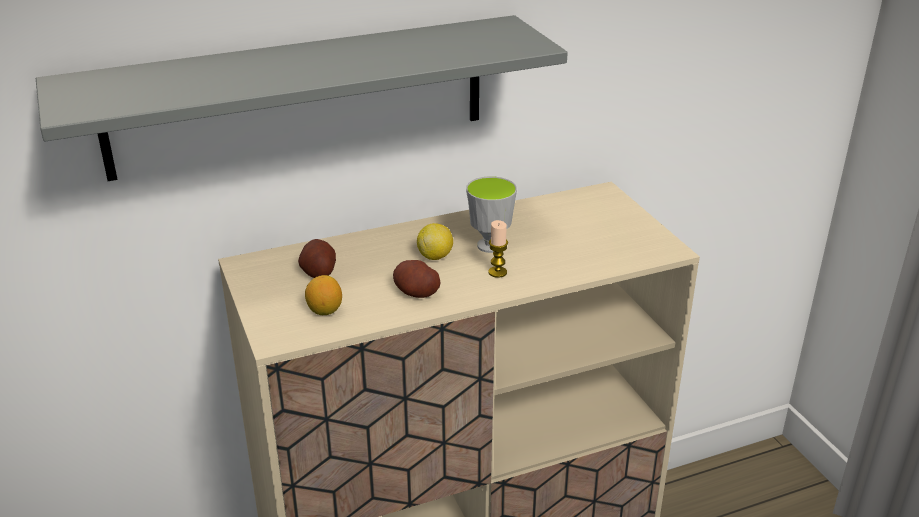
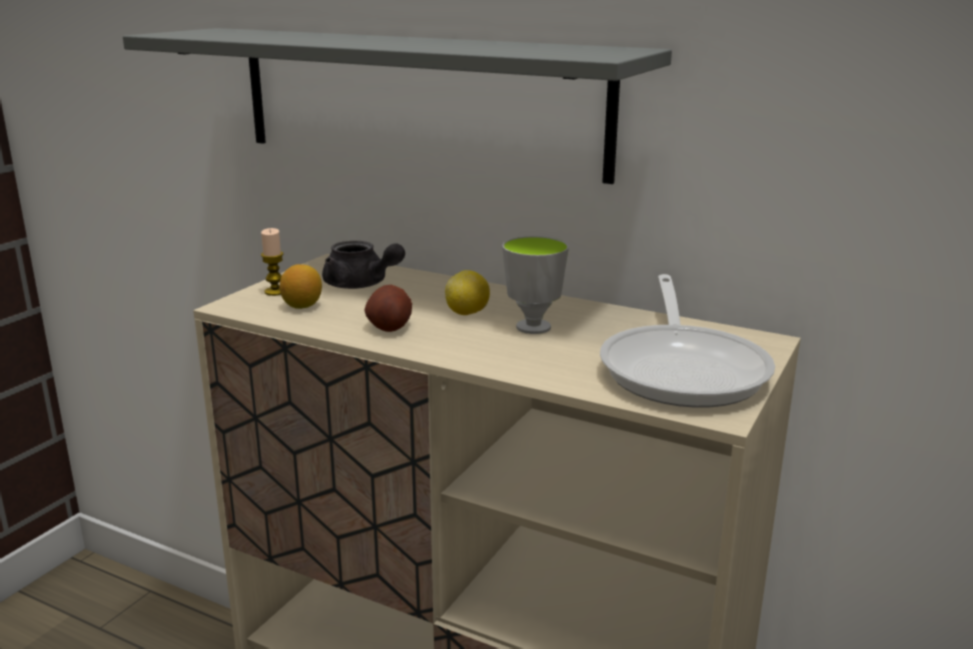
camera: 50 degrees right, 10 degrees down
(318, 272) = (361, 285): potato -> grey teapot
(497, 272) = (488, 345): candle -> candle (275, 292)
(608, 231) = (683, 368): none -> frying pan

